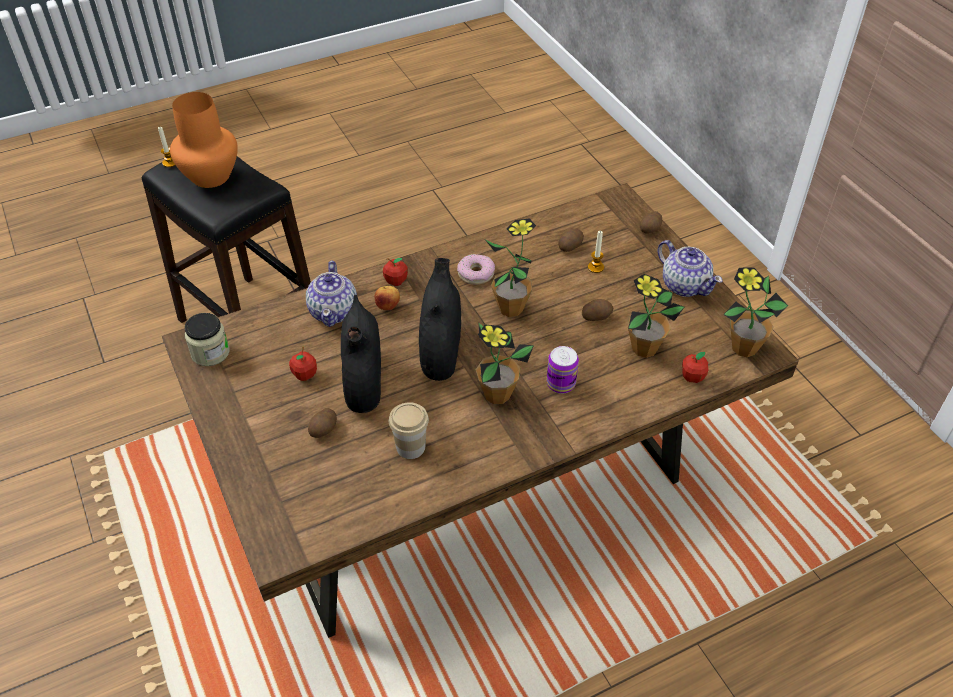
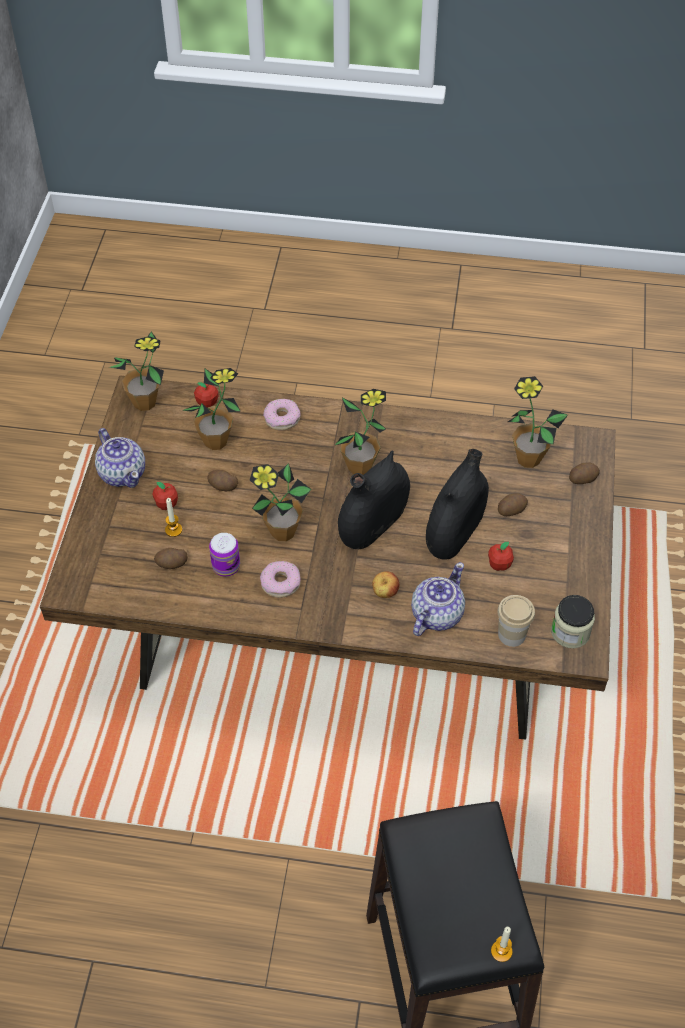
camera: 145 degrees left, 5 degrees up
(211, 177) = (461, 892): orange vase -> none
(338, 493) = (528, 459): none -> potted plant
(396, 281) = (358, 616): apple -> apple (166, 504)
(410, 447) = (455, 463): cup -> cup (511, 635)
(561, 383) = (305, 449): can -> can (226, 566)
(611, 400) = (282, 418): none -> donut
(650, 229) = (83, 540): potato -> potato (582, 479)
(684, 285) = (123, 473): teapot -> teapot turned 150 degrees clockwise

